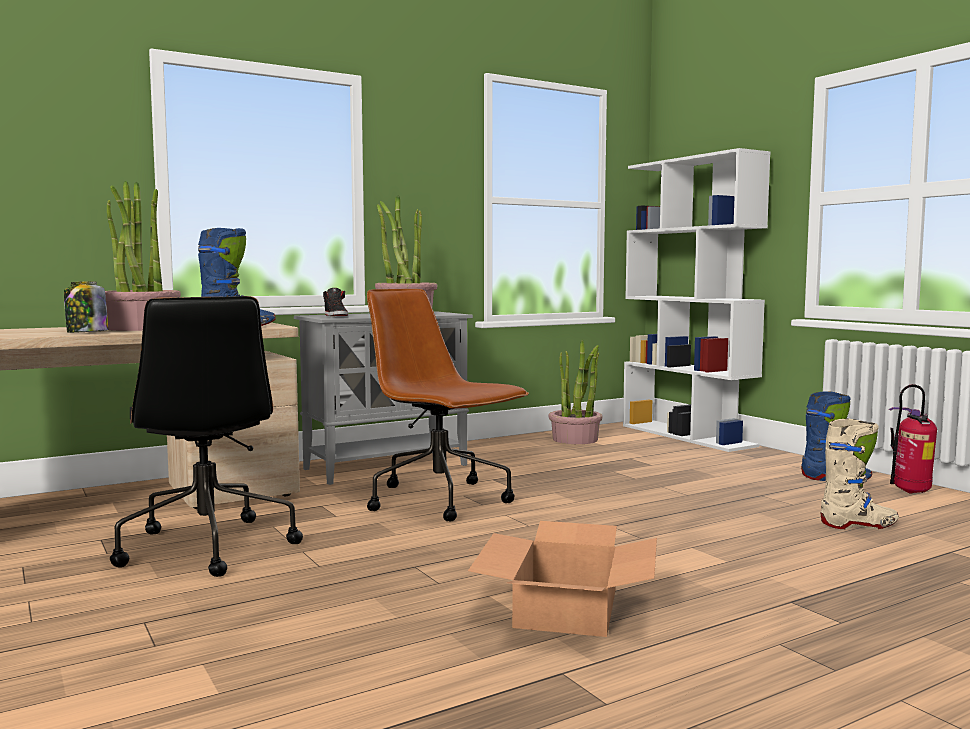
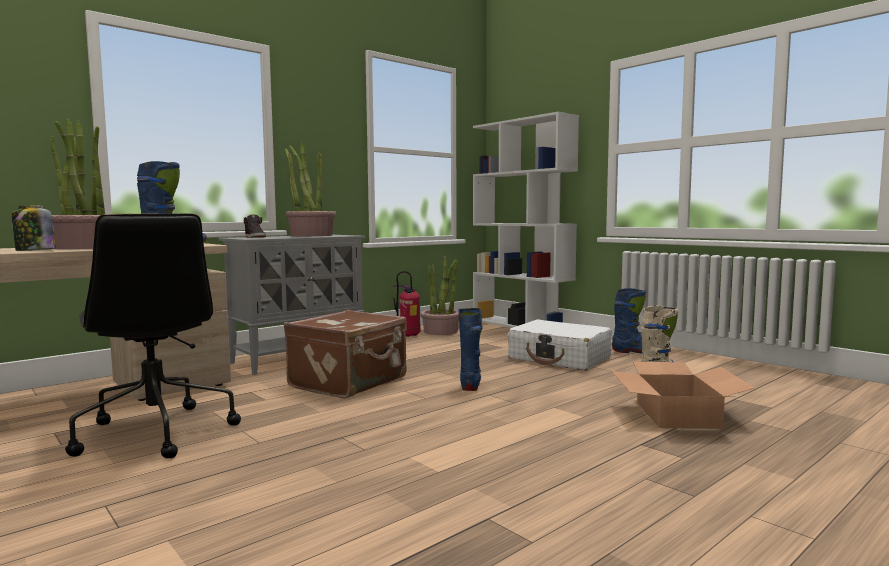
camera: 10 degrees left, 0 degrees up
(441, 500) = (350, 382): brown office chair -> brown suitcase
(566, 608) = (474, 462): cardboard box -> cardboard box (677, 415)
(592, 512) = (470, 384): none -> blue boot
(724, 483) = (559, 358): none -> white suitcase
(910, 492) = (689, 358): fire extinguisher -> fire extinguisher (409, 336)

